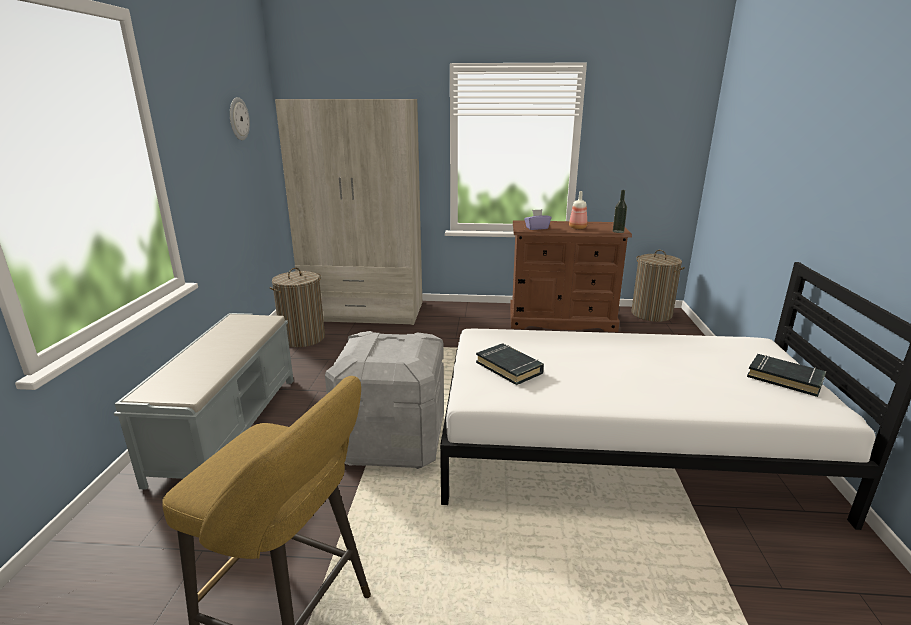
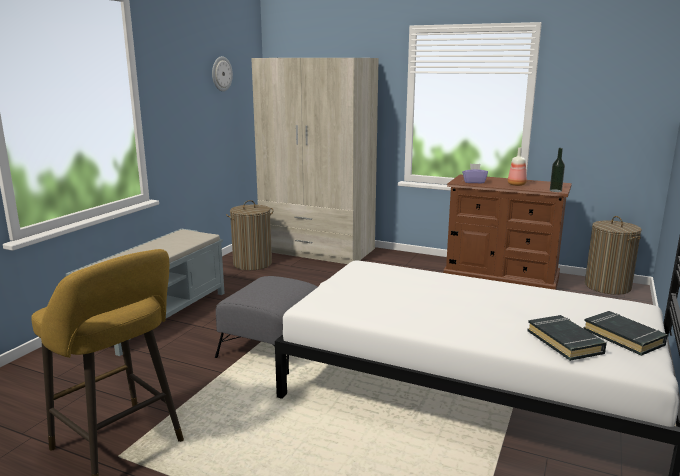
camera: 20 degrees right, 5 degrees down
(392, 441) = (271, 348): grey storage box -> grey ottoman
(509, 368) = (360, 291): black book -> black book (565, 342)

